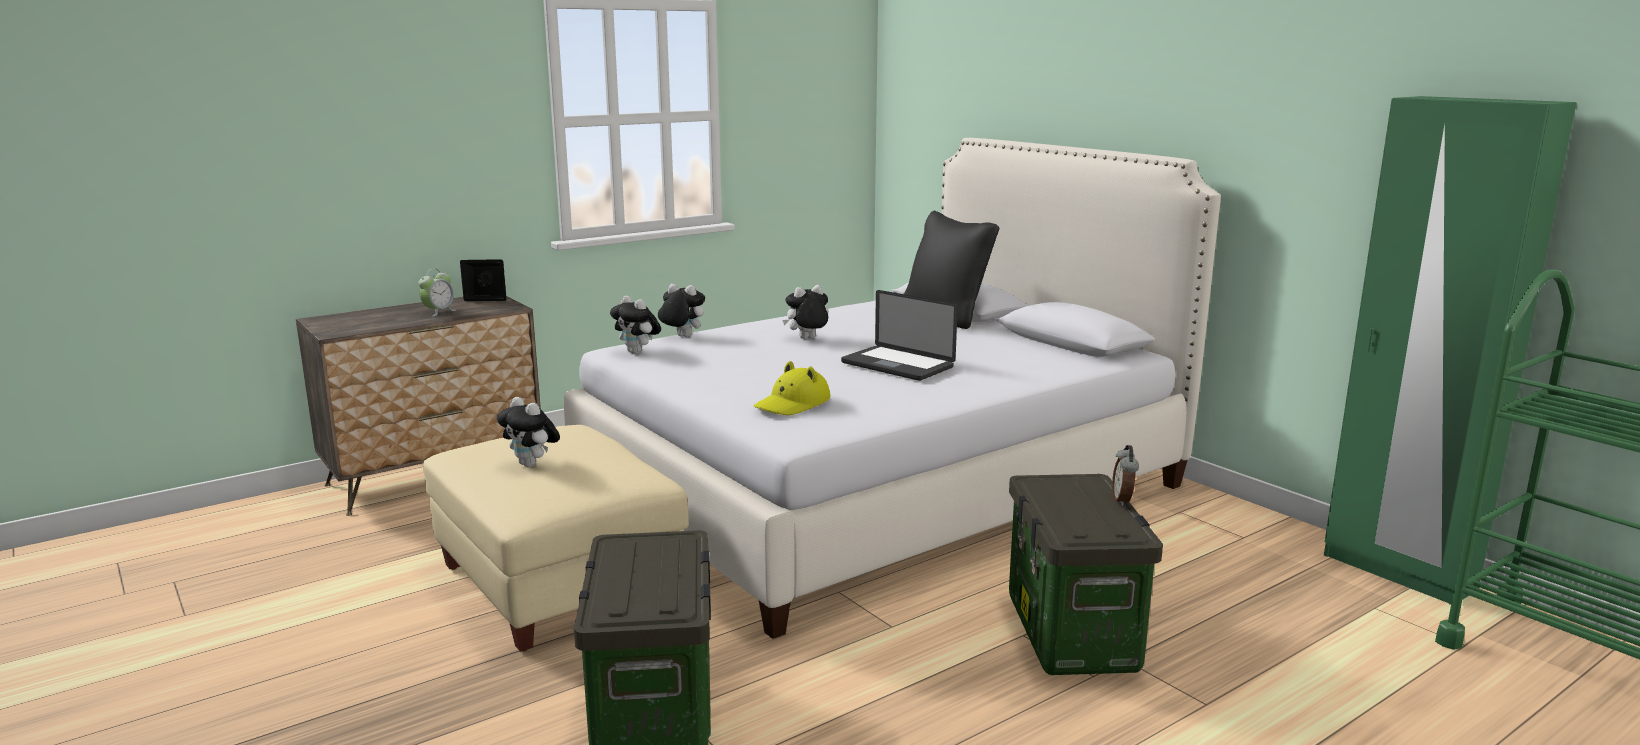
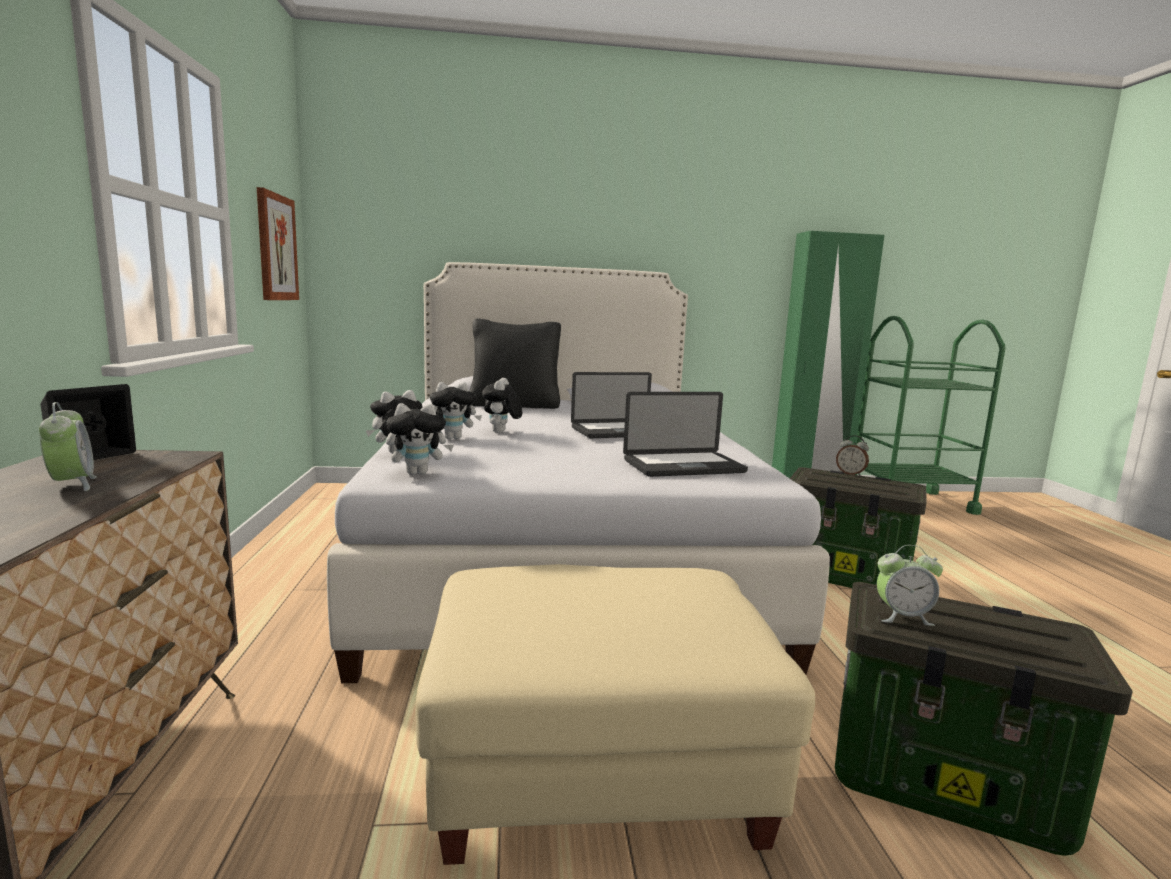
camera: 60 degrees left, 5 degrees down
(532, 464) = (610, 614): plush toy -> plush toy (454, 438)
(632, 547) = (902, 617): none -> alarm clock
(792, 404) = (683, 466): yellow hat -> laptop
(809, 127) = (276, 247): none -> picture

